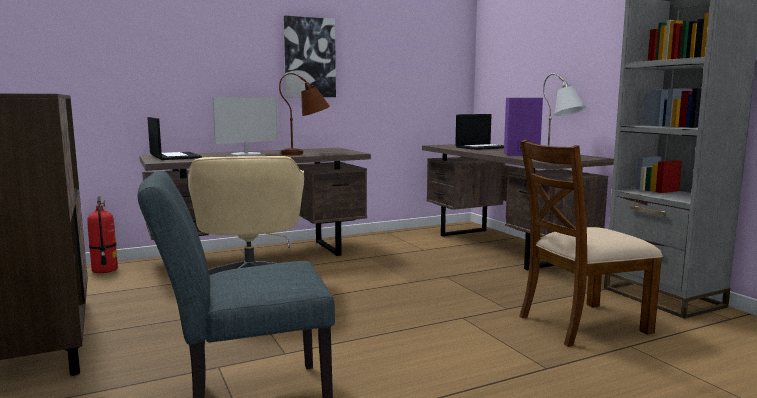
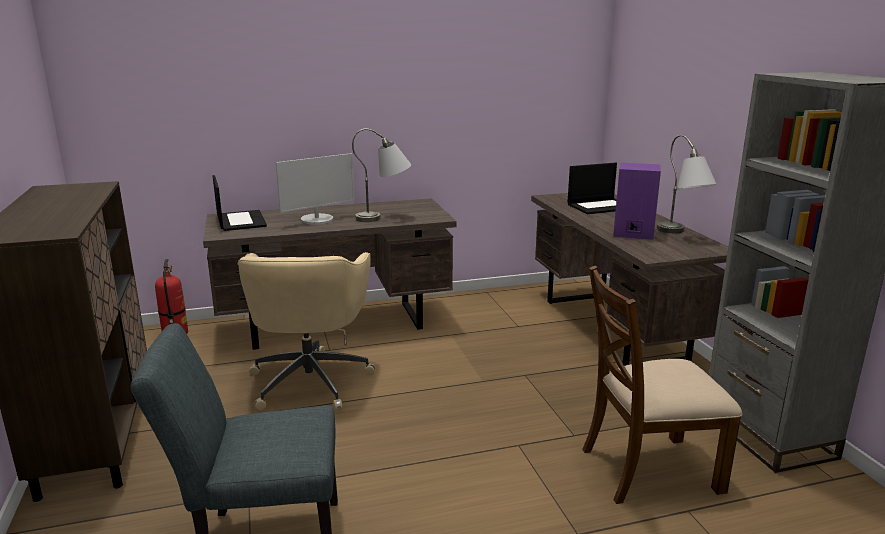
camera: 10 degrees right, 10 degrees up
(307, 153) = (385, 217): brown table lamp -> grey table lamp
(309, 58) = (396, 96): picture -> none

